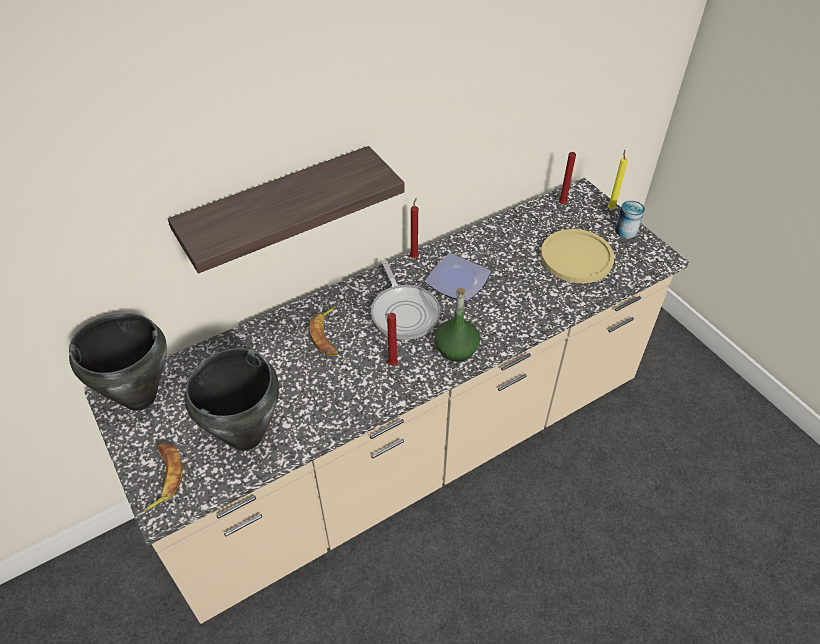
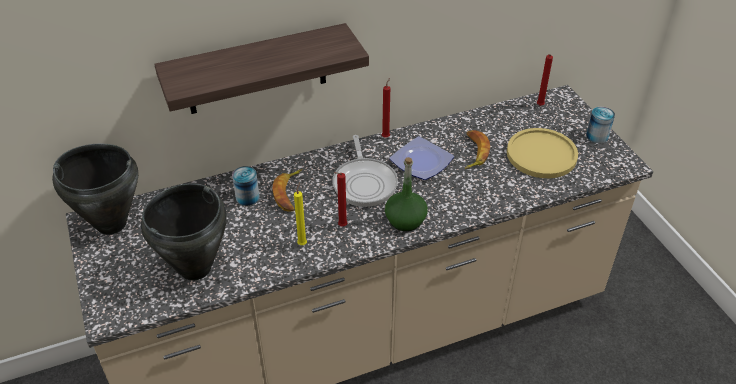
camera: 10 degrees right, 5 degrees down
(163, 477) = (116, 292): banana -> banana (473, 152)
(283, 345) = (247, 197): none -> can
(611, 208) = (587, 114): yellow candle -> yellow candle (303, 243)

